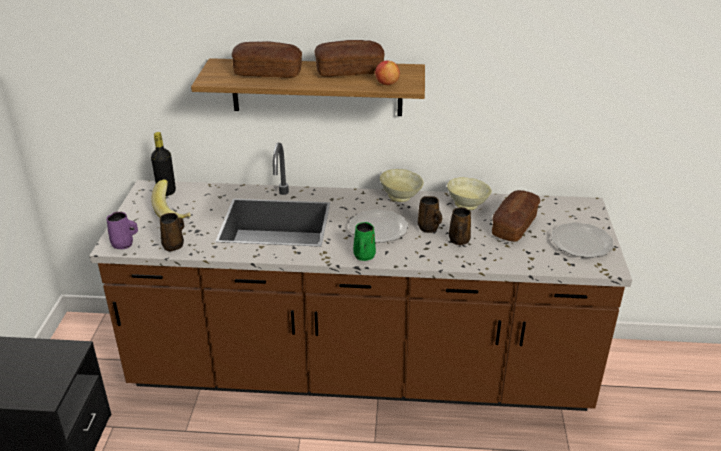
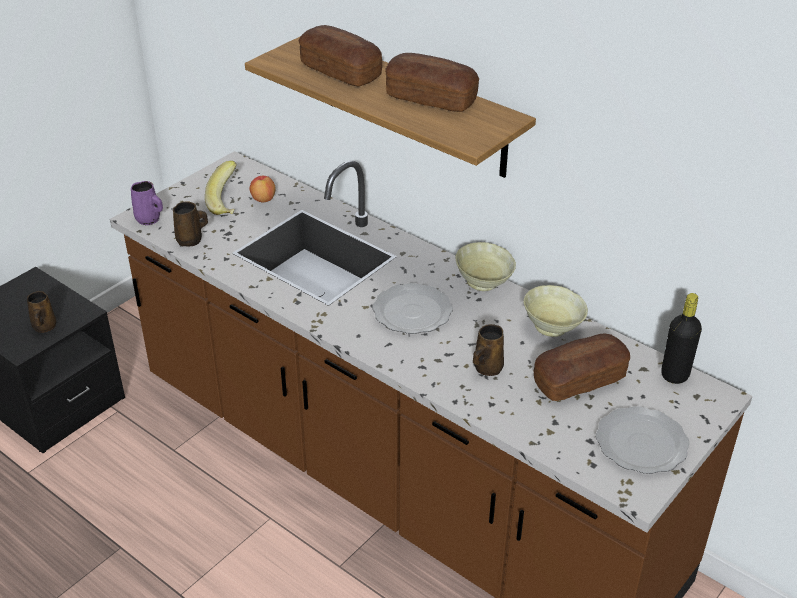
camera: 35 degrees right, 5 degrees up
(166, 191) = (247, 176): black bottle -> black bottle (675, 375)
(364, 256) = (358, 338): green mug -> none
(387, 83) = (450, 130): apple -> apple (263, 199)
(429, 228) = (470, 337): brown mug -> brown mug (44, 327)

